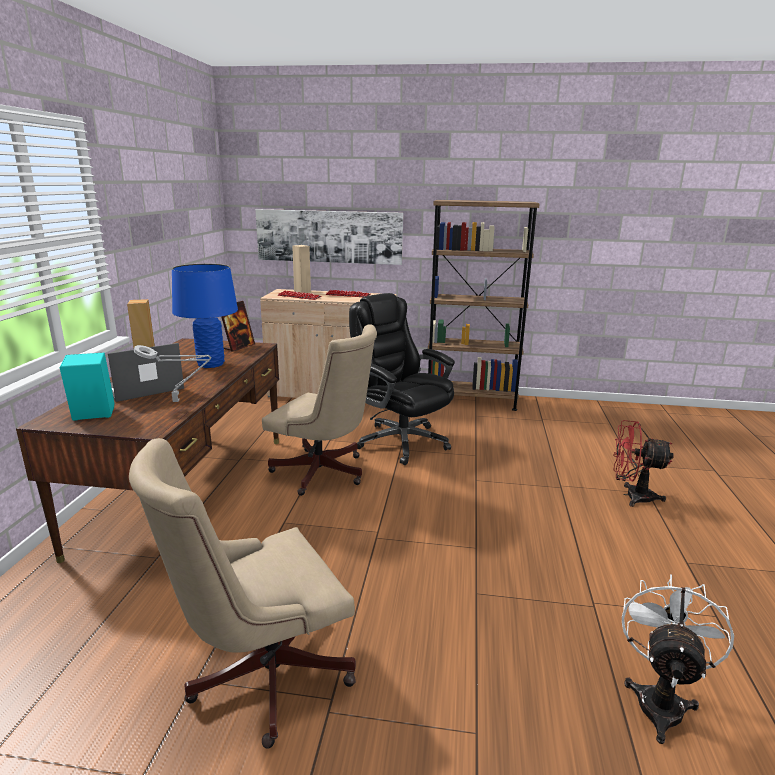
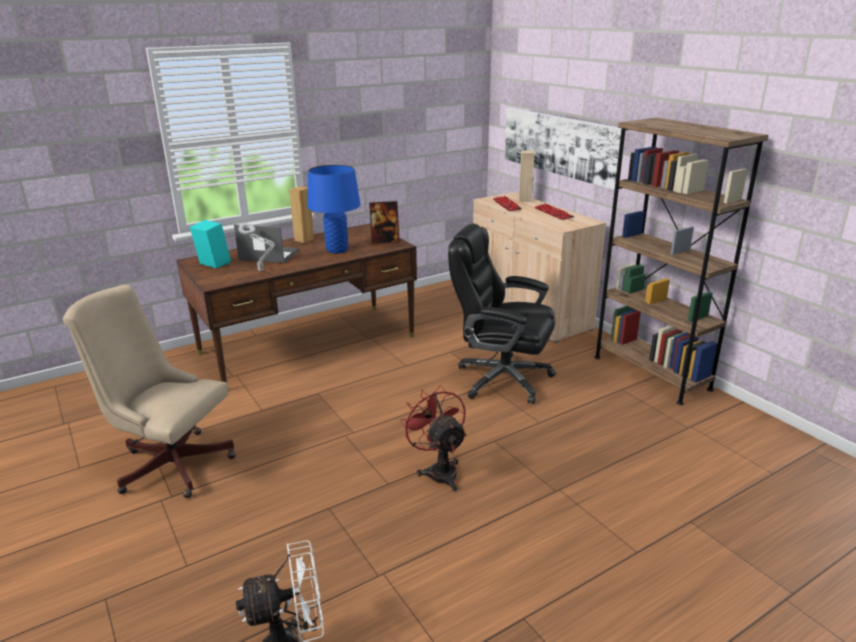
camera: 50 degrees right, 5 degrees up
(324, 473) = (398, 375): beige office chair -> none
(400, 441) = (501, 378): black office chair -> black office chair turned 75 degrees counterclockwise
(631, 496) = (610, 542): red fan -> red fan (439, 470)

